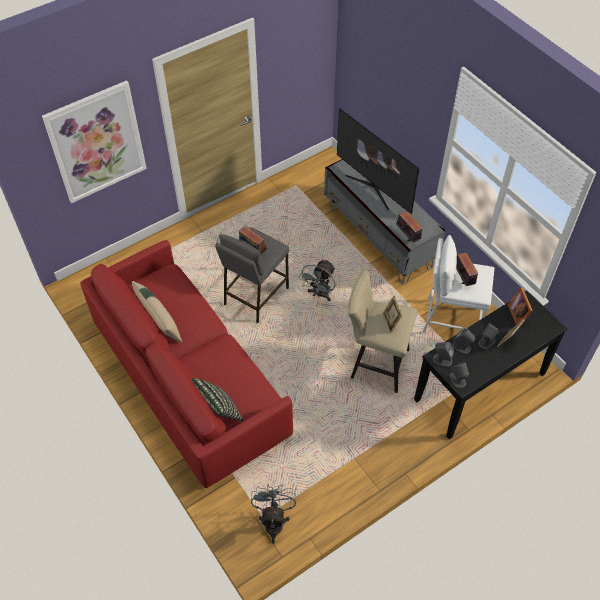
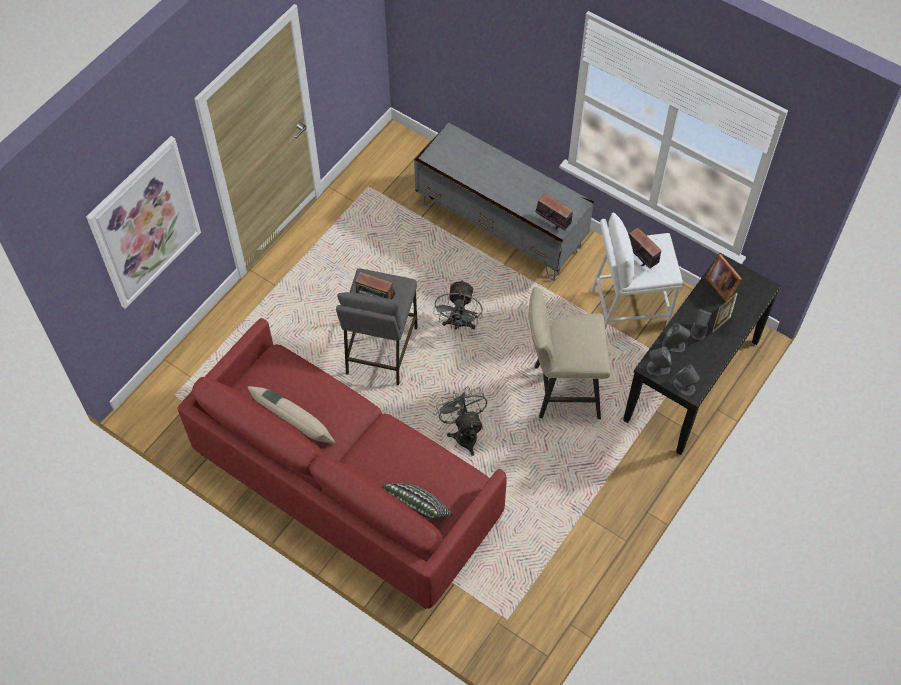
camera: 20 degrees left, 5 degrees up
(274, 521) = (521, 618): grey fan -> grey fan (464, 433)
(373, 187) = (485, 170): television -> none
(391, 322) = (581, 340): picture frame -> none

